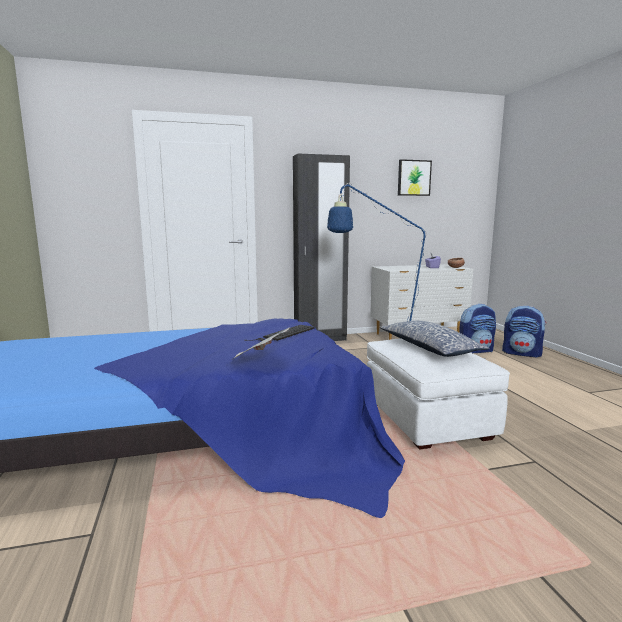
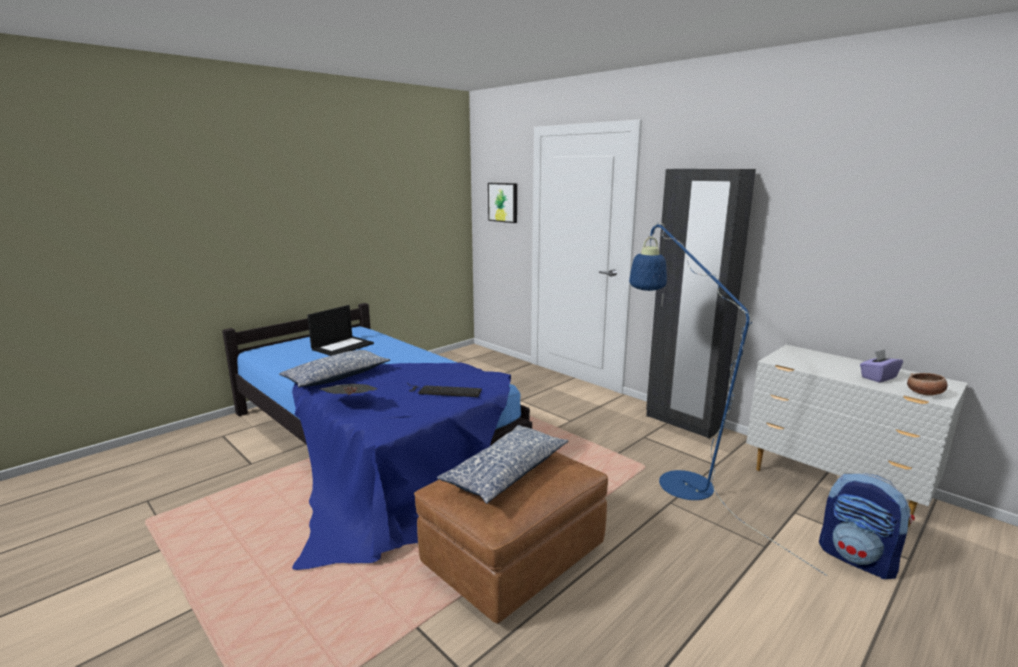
camera: 60 degrees right, 5 degrees up
(54, 353) = (343, 346): none -> laptop
(161, 363) = (336, 377): none -> pillow
(413, 178) = (902, 202): picture -> picture (503, 202)
(427, 419) = (513, 558): white ottoman -> brown ottoman
(522, 353) = (943, 623): backpack -> none

